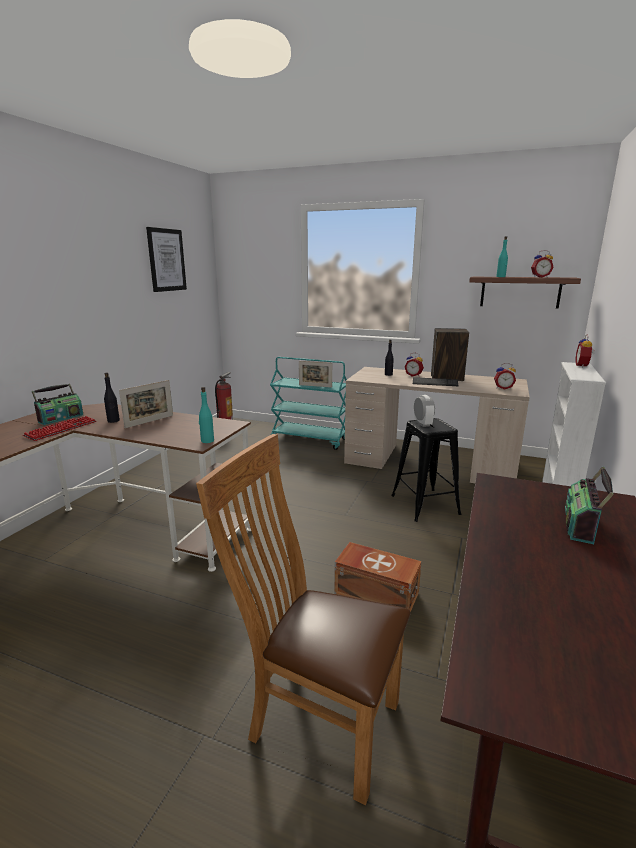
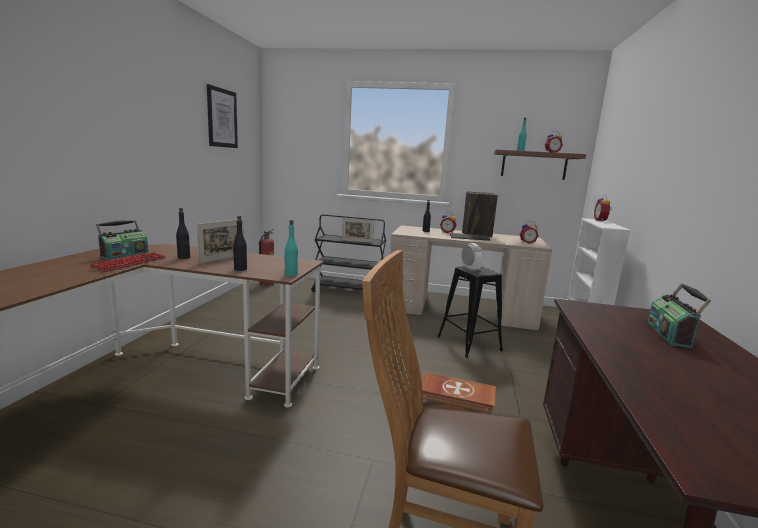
camera: 10 degrees left, 5 degrees down
(160, 435) = (240, 269): none -> black bottle
(310, 439) = (348, 291): turquoise cart -> black cart

